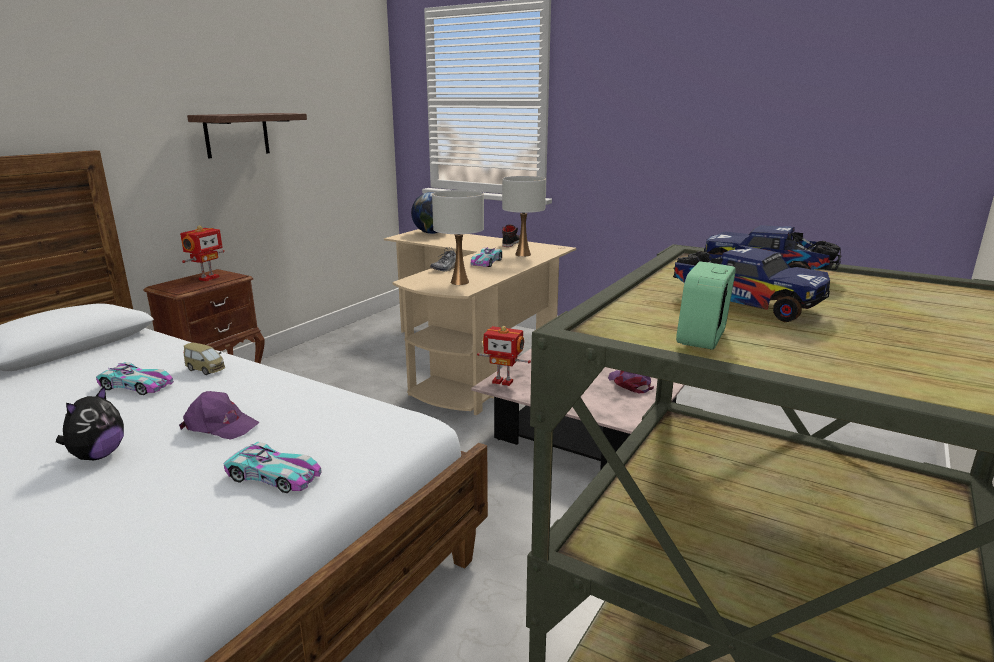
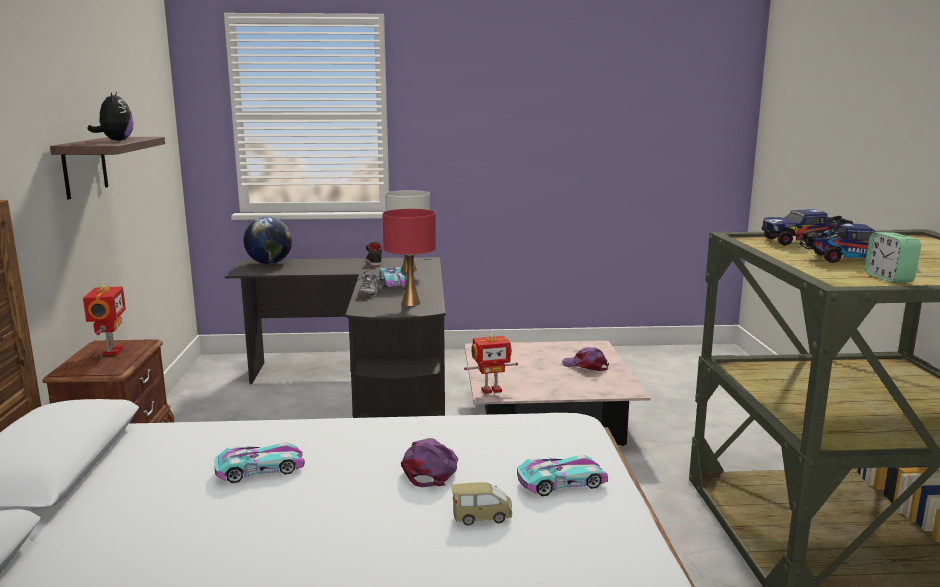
camera: 35 degrees left, 5 degrees down
(97, 455) = (378, 526): plush toy -> plush toy (116, 140)
(206, 369) = (299, 436): toy car -> toy car (481, 517)
(220, 425) = (431, 469): purple cap -> purple cap turned 60 degrees counterclockwise
(459, 282) = (410, 303): white table lamp -> red table lamp
(476, 356) = (366, 387): beige desk -> black desk

